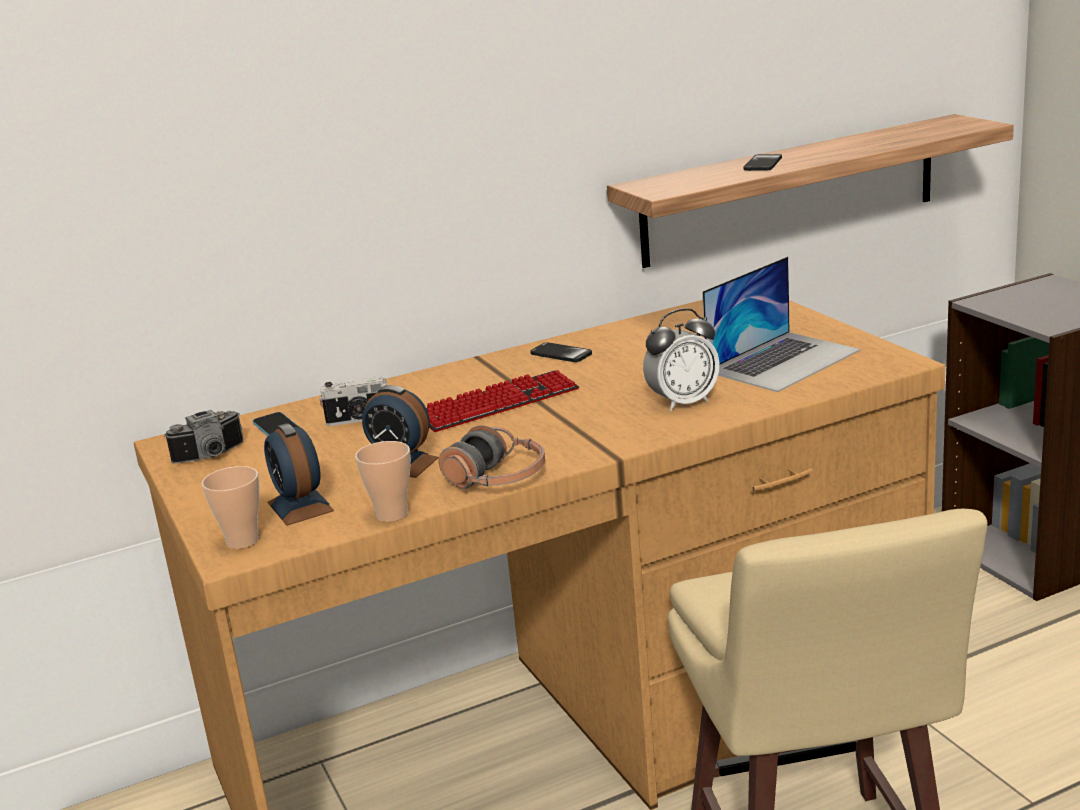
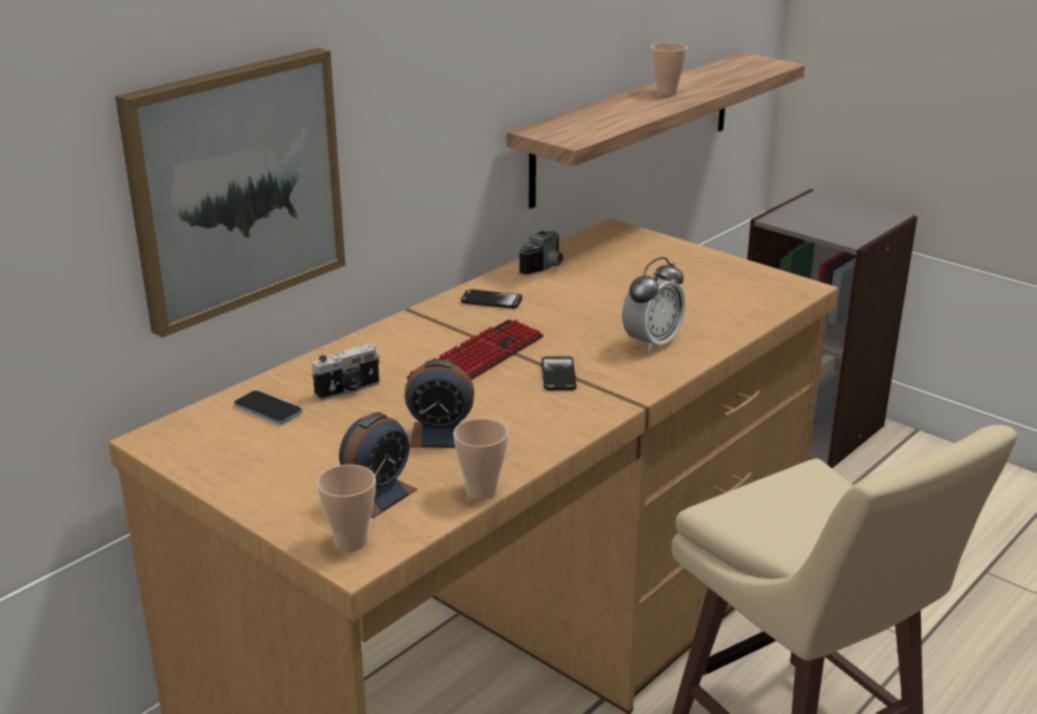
camera: 25 degrees left, 5 degrees up
(211, 456) = (221, 449): camera -> camera (546, 268)
(271, 218) = (236, 187): none -> picture
(300, 507) = (377, 494): alarm clock -> alarm clock turned 90 degrees counterclockwise
(496, 479) = (550, 440): headphones -> none
(763, 164) = (633, 107): phone -> phone (558, 375)
(783, 360) = (702, 293): laptop -> none
(815, 151) = (666, 93): none -> cup

